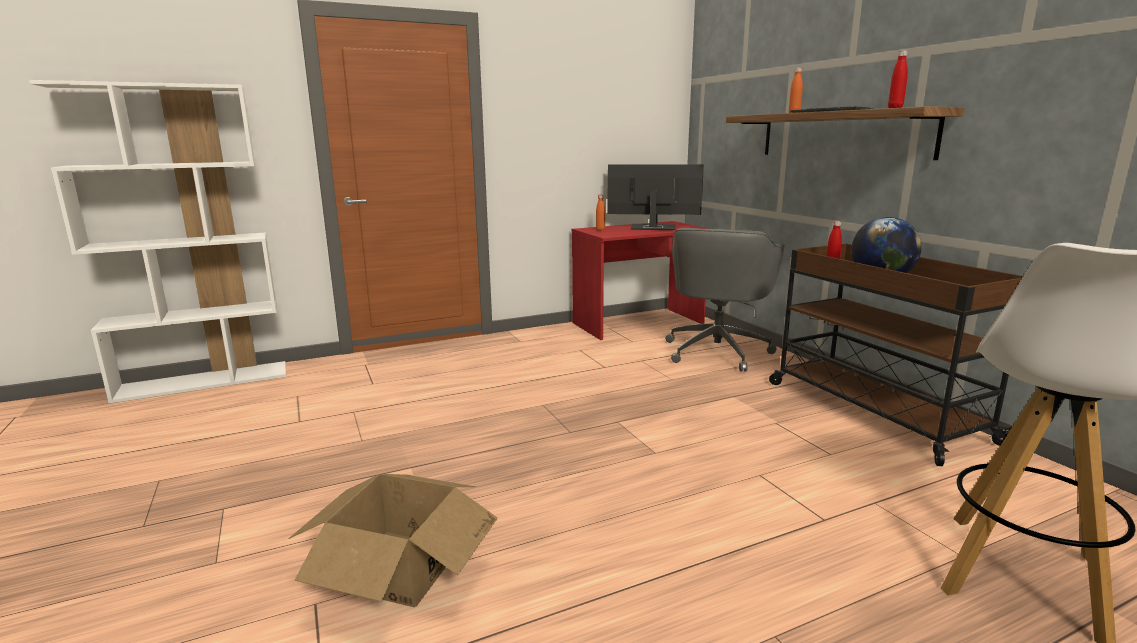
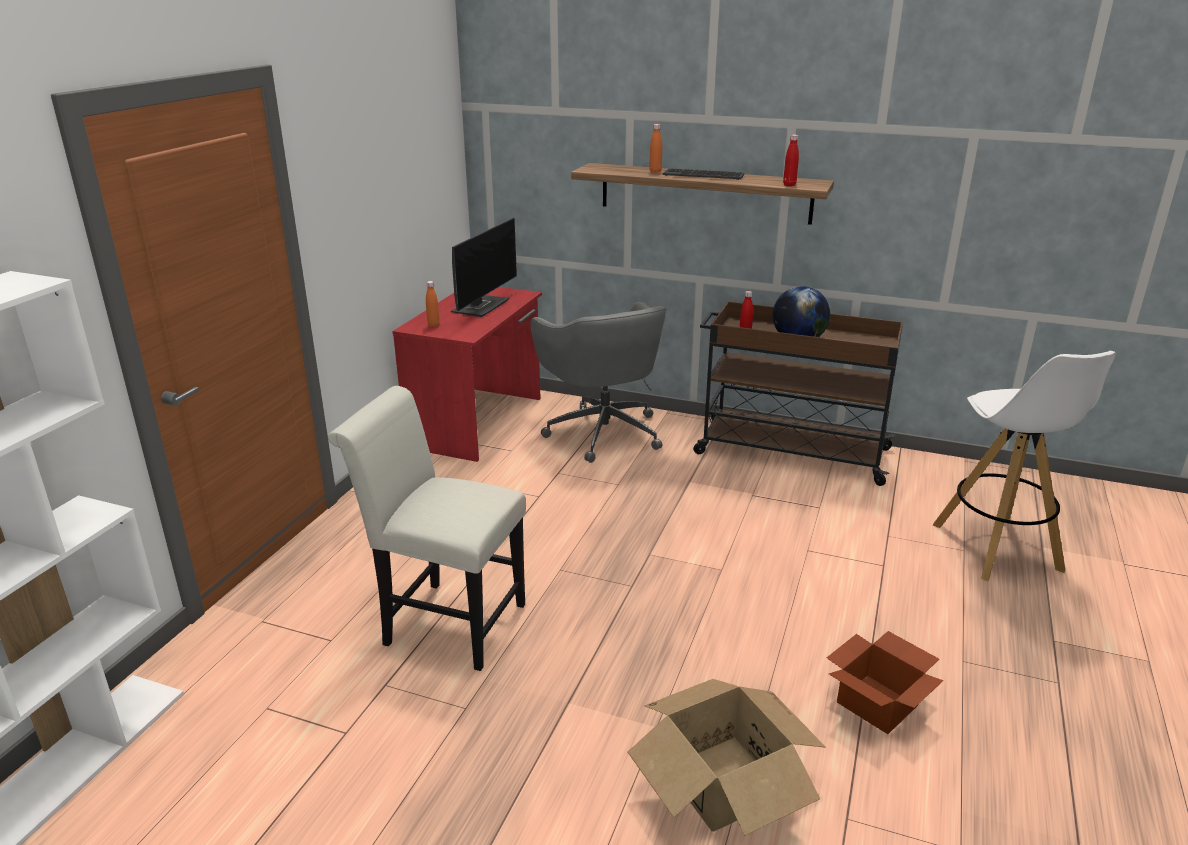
camera: 45 degrees left, 10 degrees up
(433, 400) = (445, 622): none -> white chair
(615, 607) = (879, 703): none -> cardboard box
(652, 228) = (481, 306): monitor -> monitor turned 150 degrees clockwise

